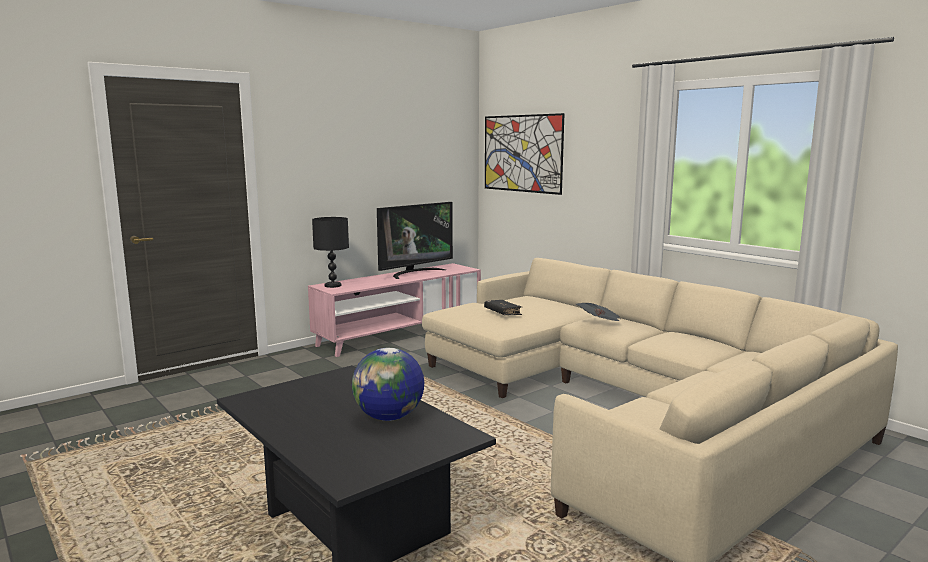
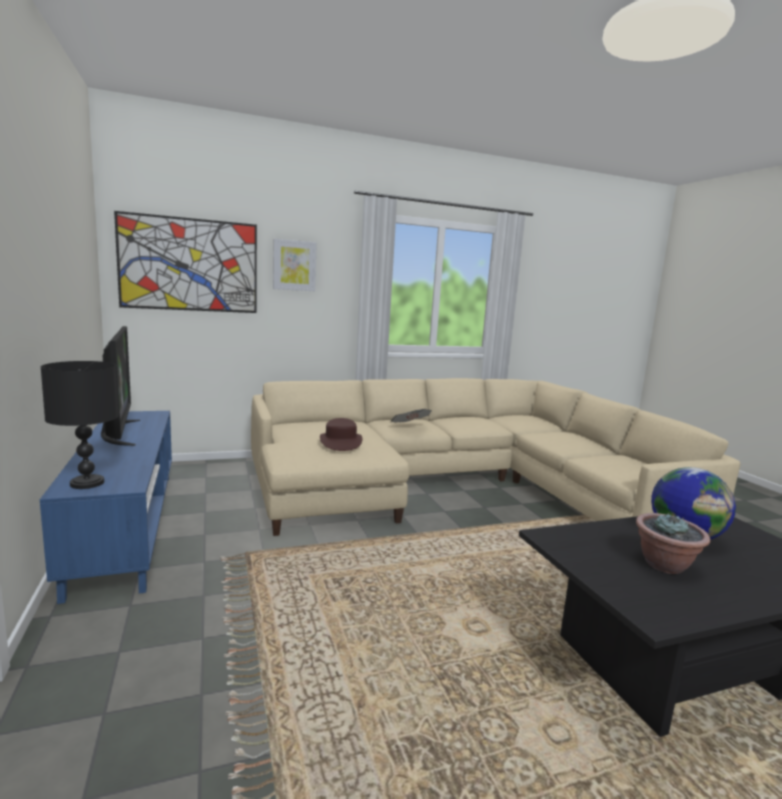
camera: 70 degrees left, 0 degrees up
(322, 406) = (665, 565): none -> potted plant
(400, 334) = (126, 526): pink tv stand -> blue tv stand
(502, 312) = (340, 442): black book -> brown hat
(591, 148) = (294, 265): none -> picture

